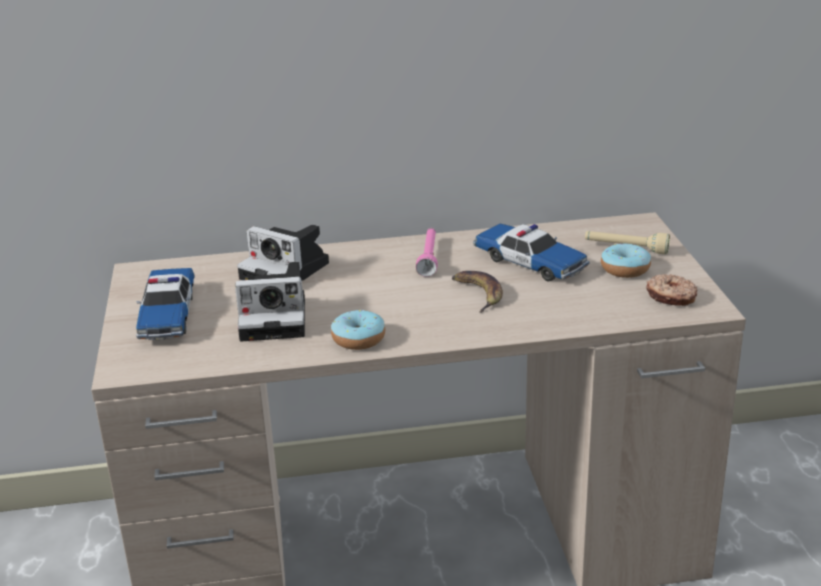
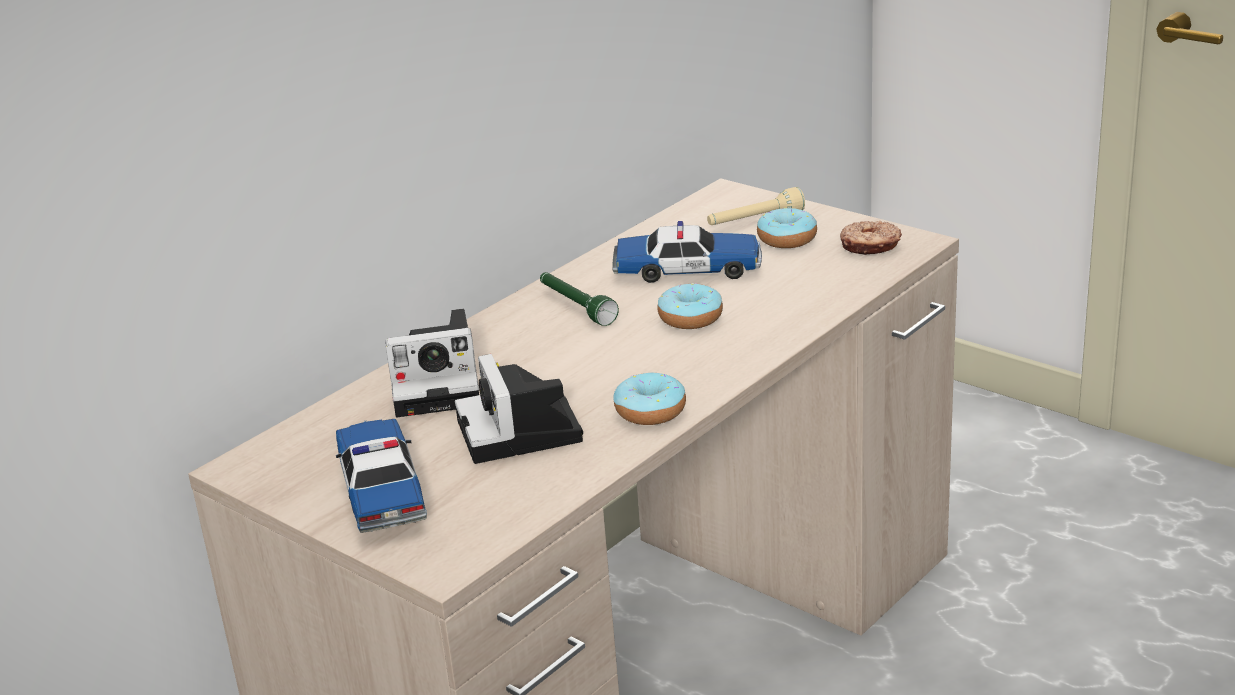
camera: 40 degrees left, 0 degrees up
(168, 315) = (381, 489): toy car -> toy car turned 150 degrees counterclockwise
(277, 318) = (522, 433): camera -> camera turned 120 degrees clockwise
(429, 258) = (576, 307): pink flashlight -> green flashlight
(478, 293) = (690, 318): banana -> donut

